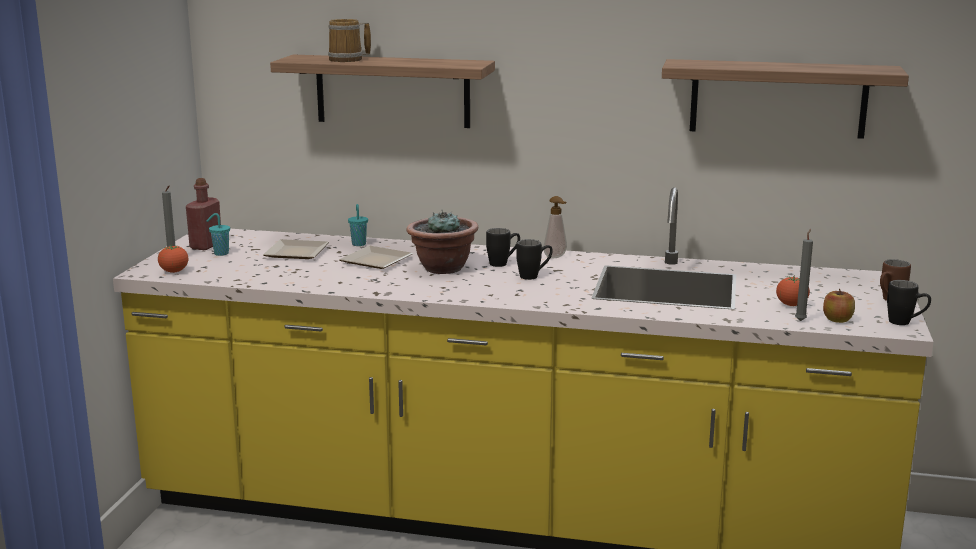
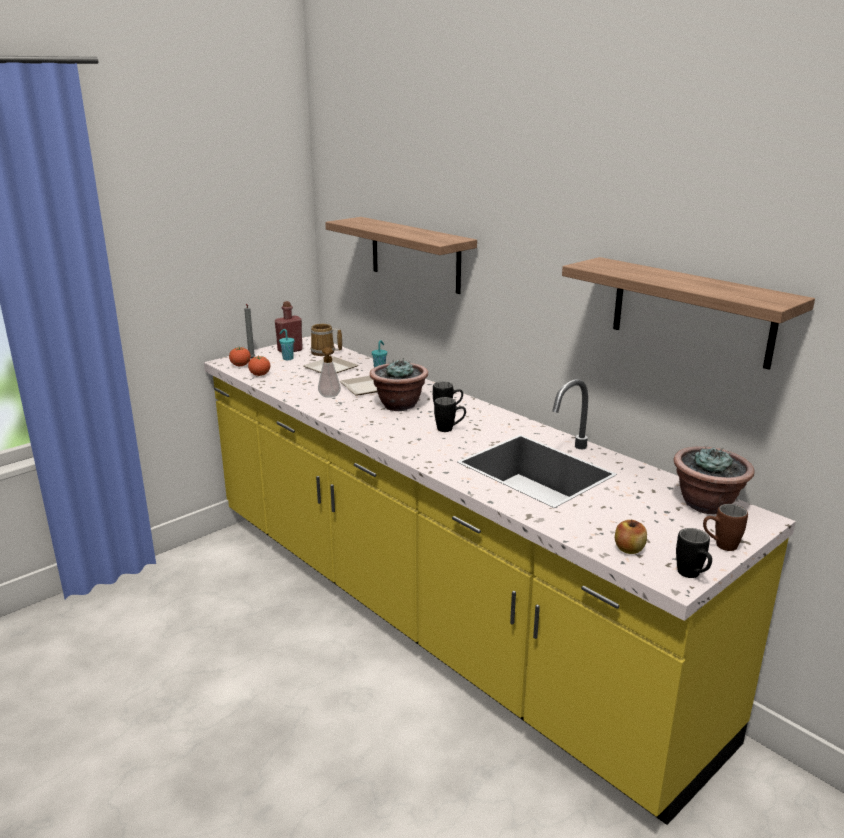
camera: 35 degrees right, 5 degrees up
(348, 59) = (377, 225): mug -> mug (324, 352)
(556, 257) = (495, 417): soap dispenser -> soap dispenser (329, 397)
(791, 305) = (612, 520): tomato -> tomato (260, 375)
(801, 320) = (593, 538): grey candle -> none
(834, 277) = (707, 504): none -> potted plant

